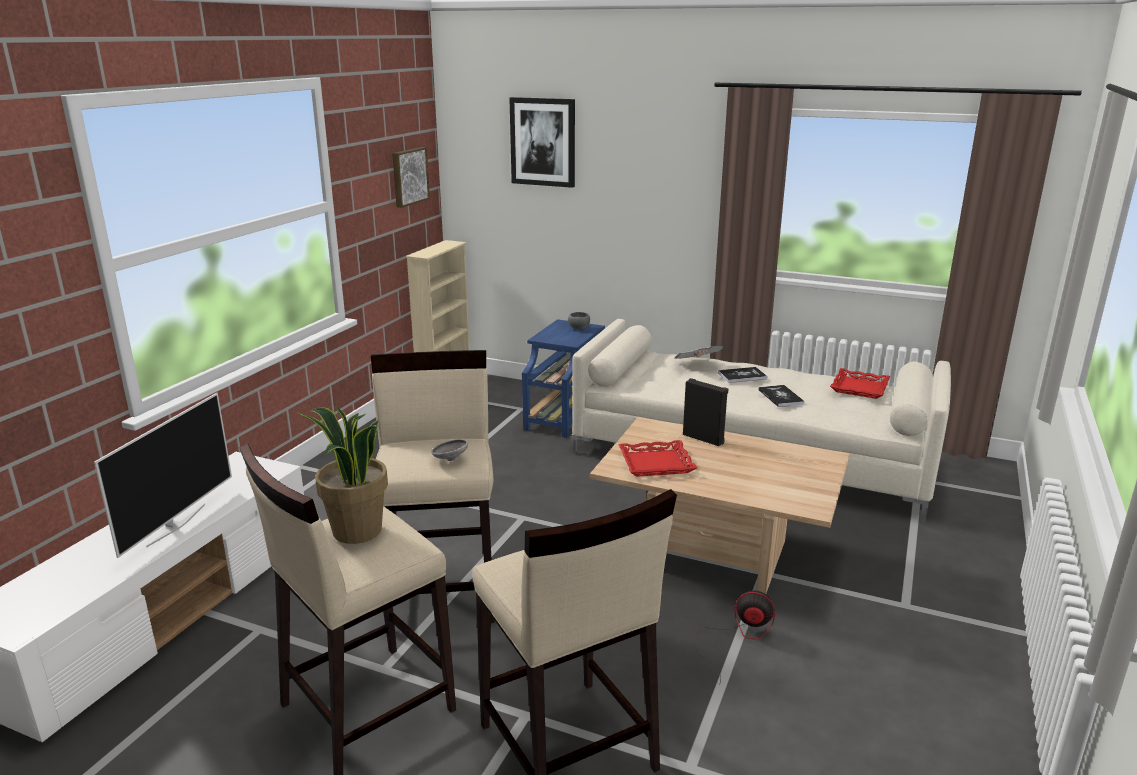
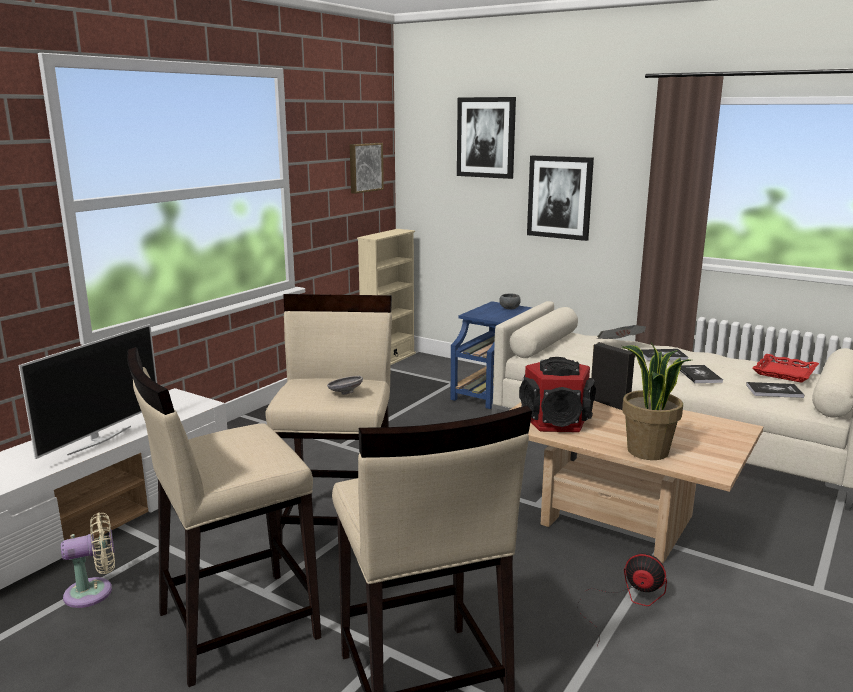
camera: 10 degrees right, 5 degrees down
(201, 690) = (94, 592): none -> beige fan
(356, 531) = (233, 443): potted plant -> potted plant (647, 452)
(626, 208) = (560, 197): none -> picture
(656, 463) = (556, 421): red tray -> speaker
(853, 410) = (774, 391): none -> book

